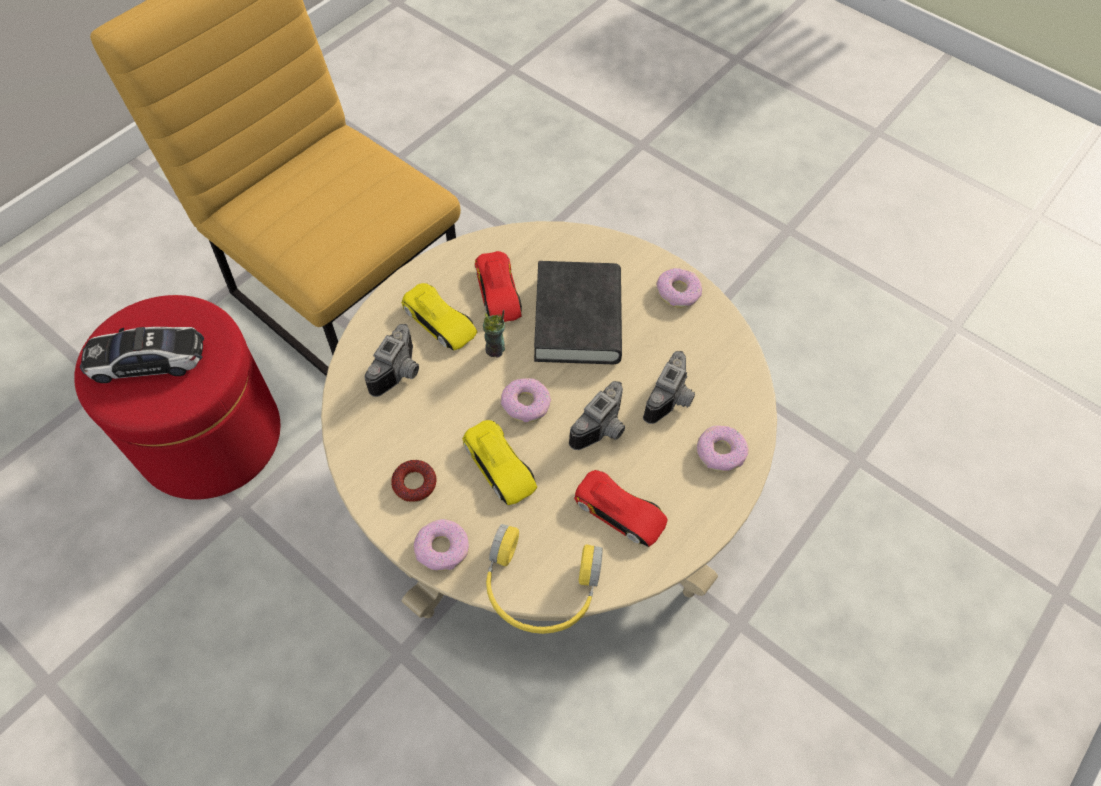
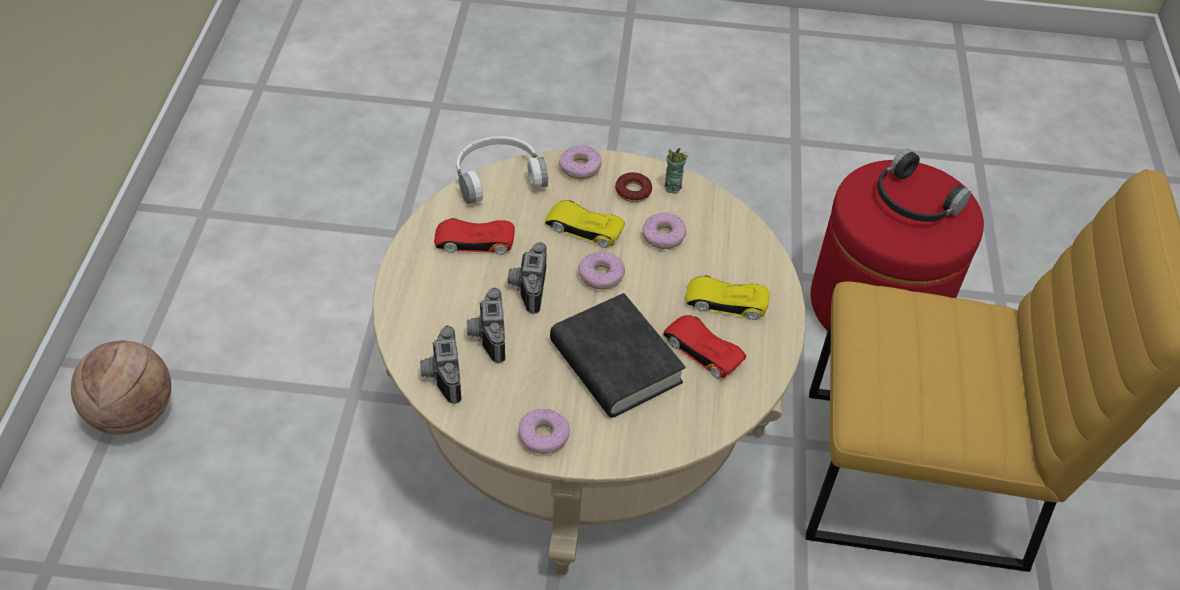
camera: 145 degrees right, 10 degrees down
(148, 360) = (913, 201): toy car -> black headphones
(401, 373) = (715, 251): camera -> camera (440, 376)
(495, 350) = (661, 303): cup -> cup (672, 187)
(540, 588) = (498, 176): yellow headphones -> white headphones
(720, 452) = (421, 315): donut -> donut (664, 236)
(966, 726) = (132, 414): none -> basketball

